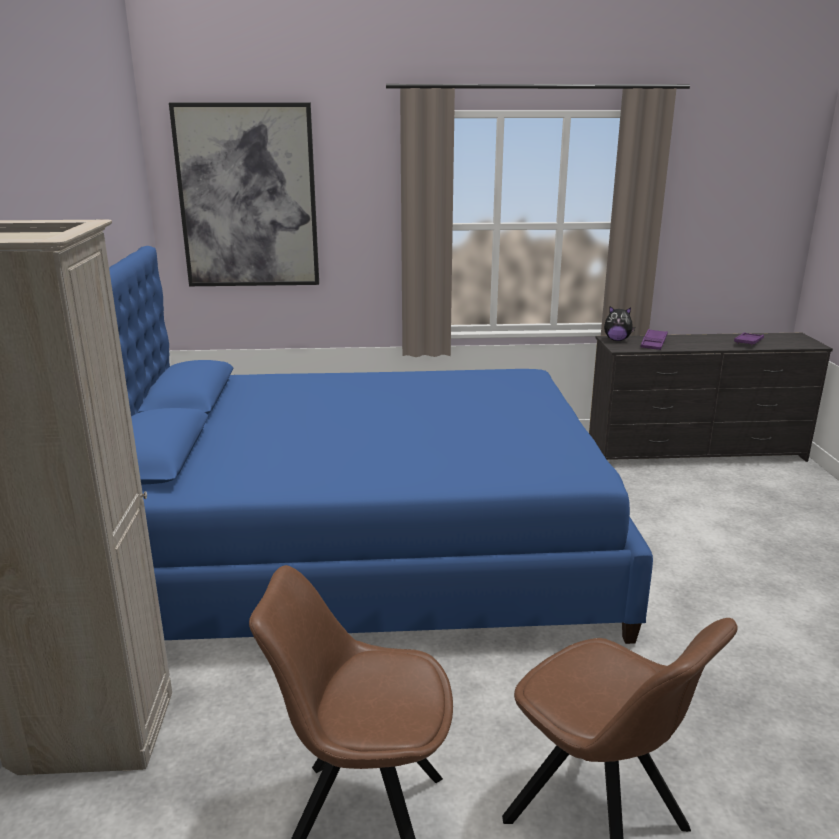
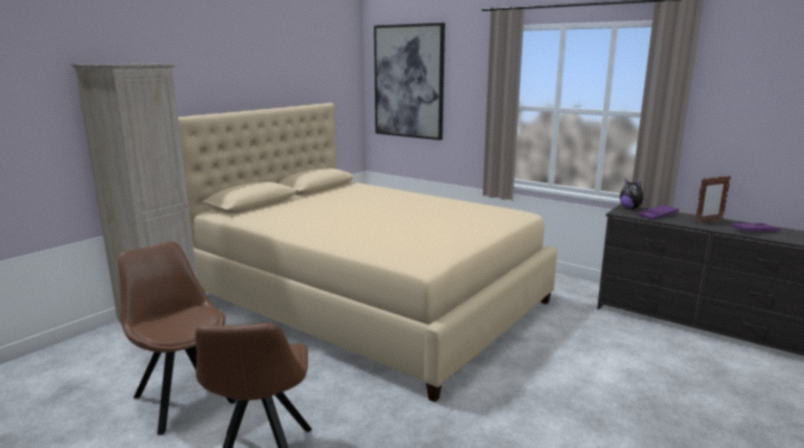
camera: 40 degrees right, 5 degrees down
(361, 550) = (368, 299): blue bed -> beige bed
(702, 340) = (708, 222): none -> picture frame

